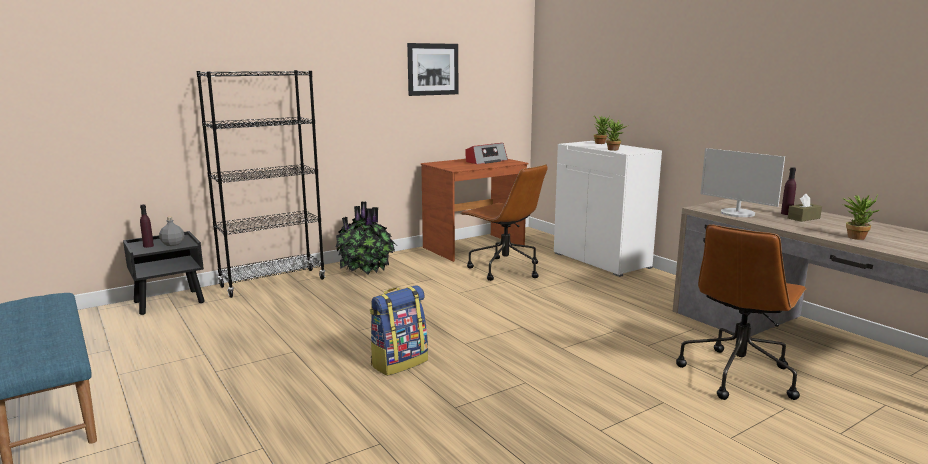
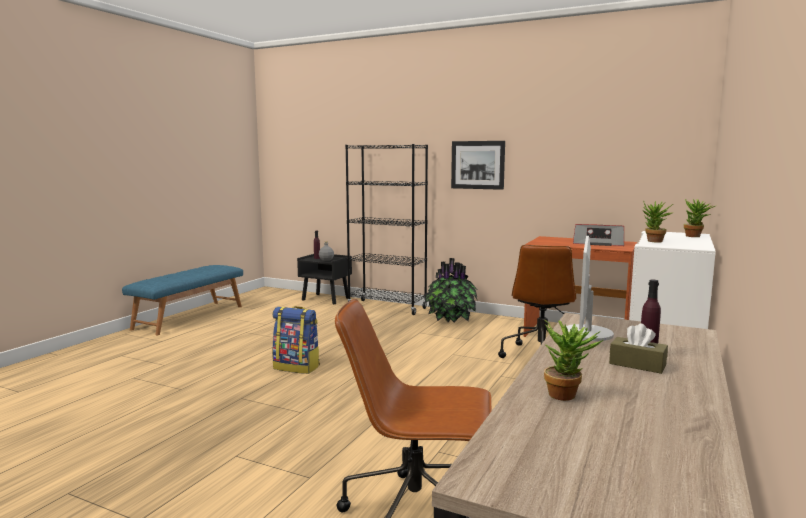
camera: 60 degrees right, 5 degrees down
(433, 69) = (564, 144): picture -> picture (477, 165)

